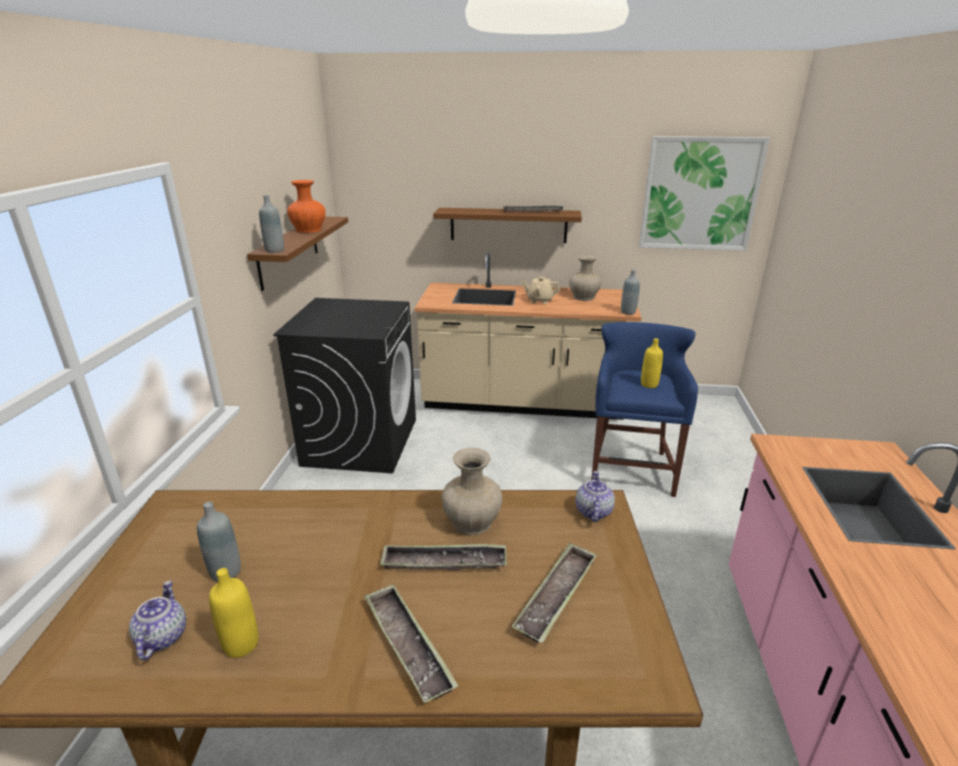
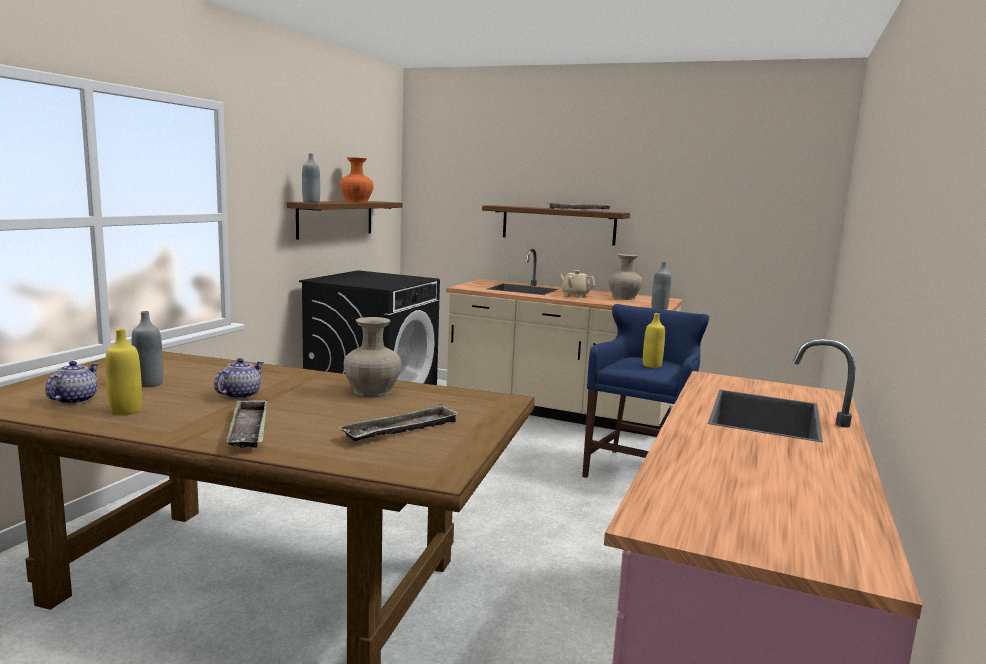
camera: 15 degrees right, 15 degrees down
(444, 563) = (324, 404): tray -> none
(593, 511) = (489, 401): teapot -> teapot (240, 395)
(700, 194) = (754, 200): picture -> none

